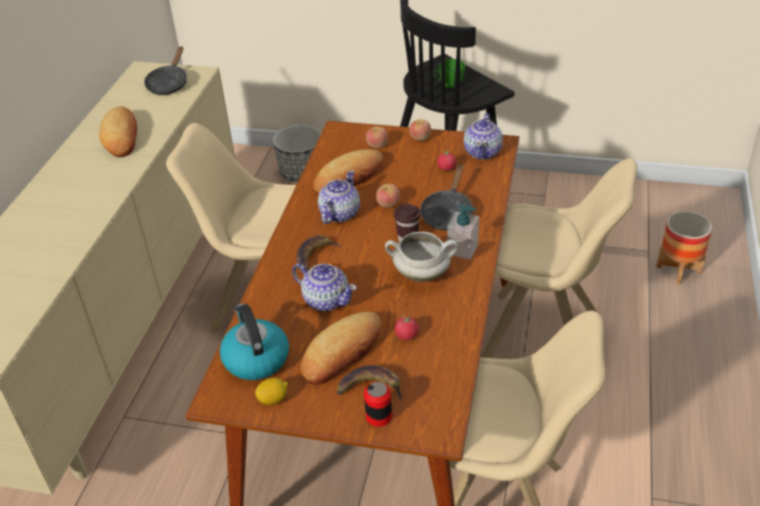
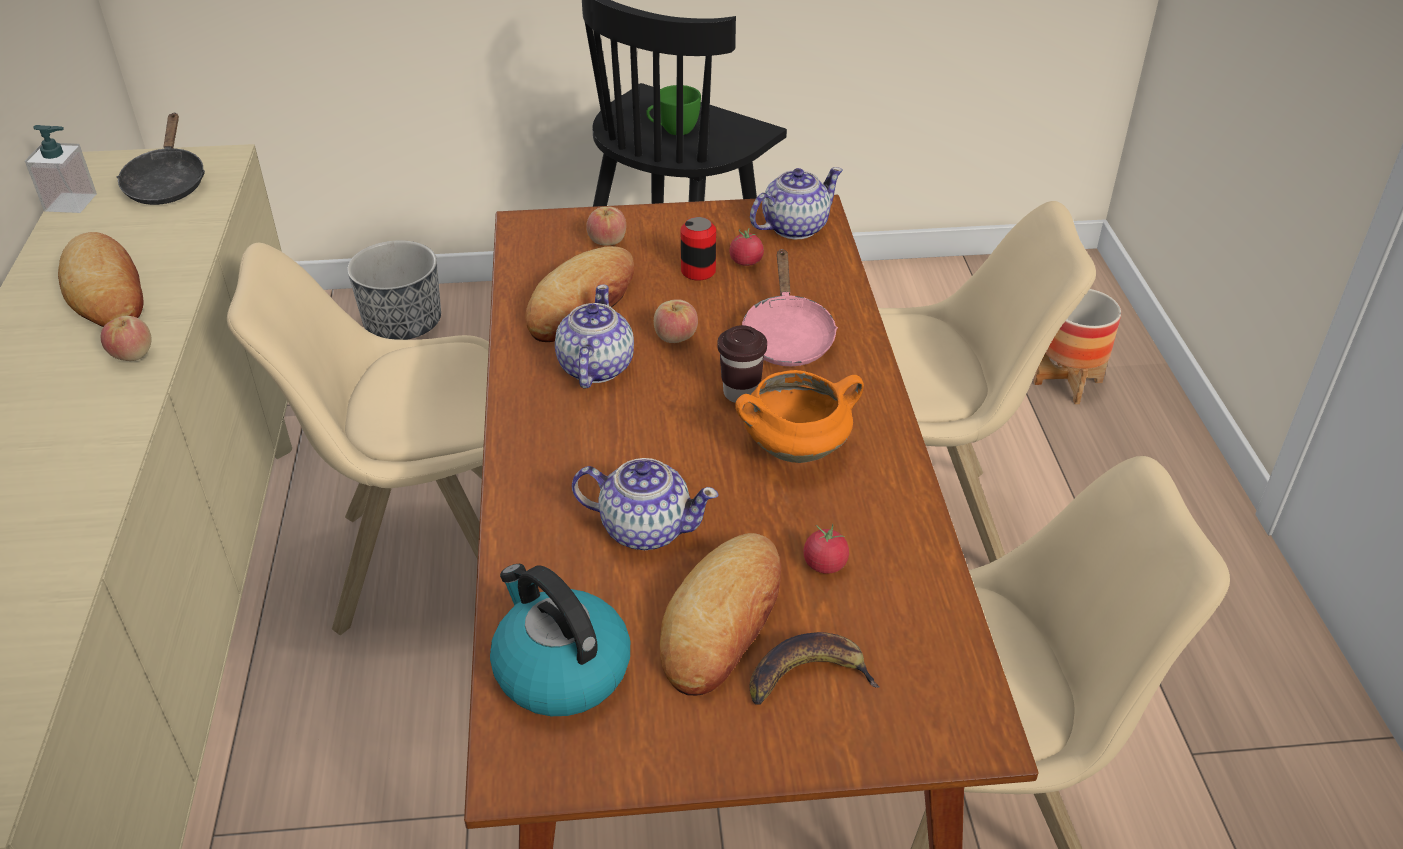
camera: 20 degrees left, 0 degrees up
(273, 399) = (632, 743): lemon -> none
(314, 257) = (585, 453): banana -> none
(379, 417) = (852, 730): can -> can (698, 271)
(420, 138) = (676, 219): apple -> apple (132, 355)
(422, 274) = (796, 448): white cooking pot -> orange cooking pot
(447, 213) = (786, 336): black frying pan -> pink frying pan
(462, 249) = (844, 394): soap dispenser -> soap dispenser (71, 202)
(483, 152) = (793, 227): teapot -> teapot turned 120 degrees counterclockwise

